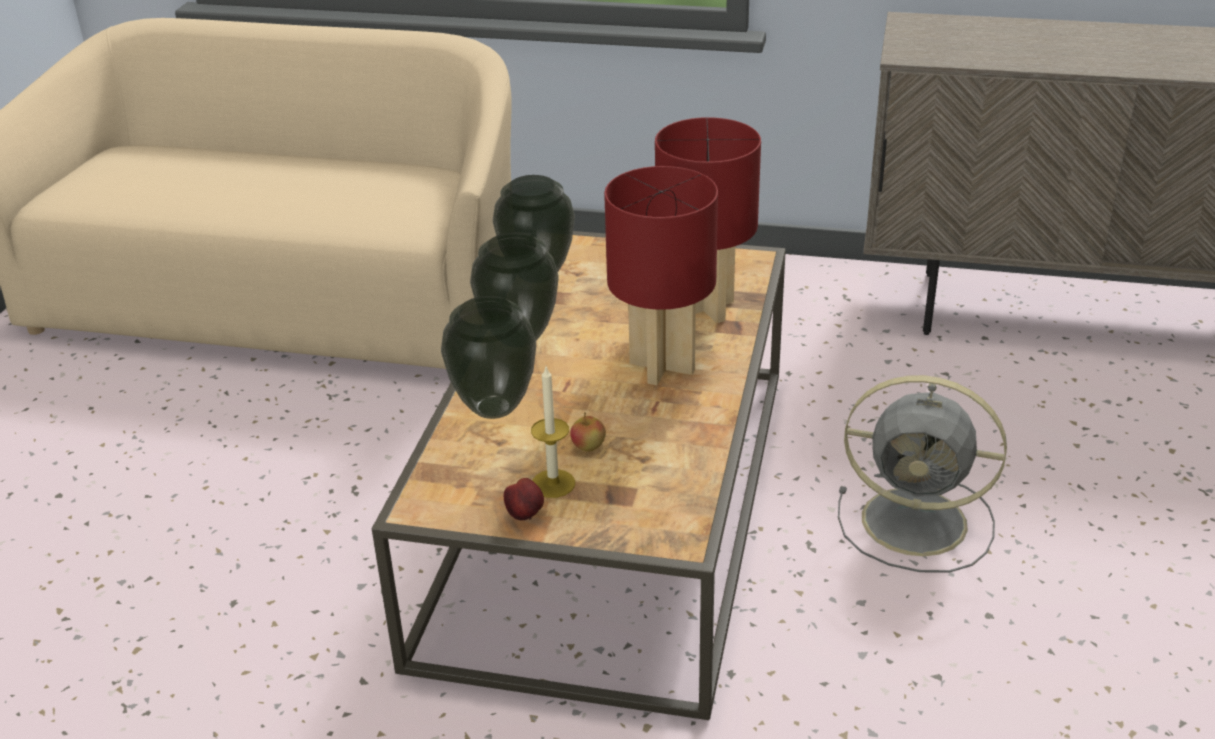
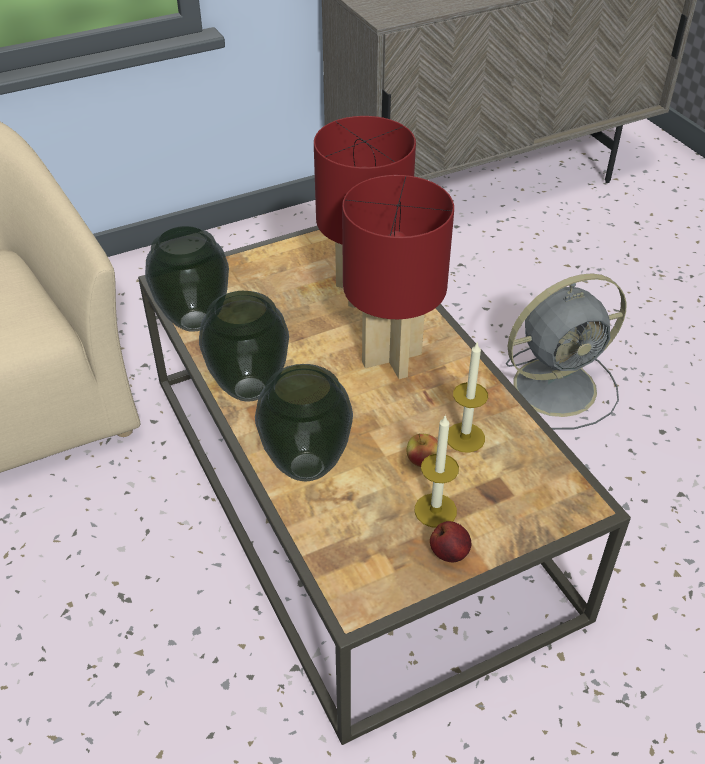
camera: 40 degrees left, 10 degrees up
(646, 448) = (465, 437): none -> candle

